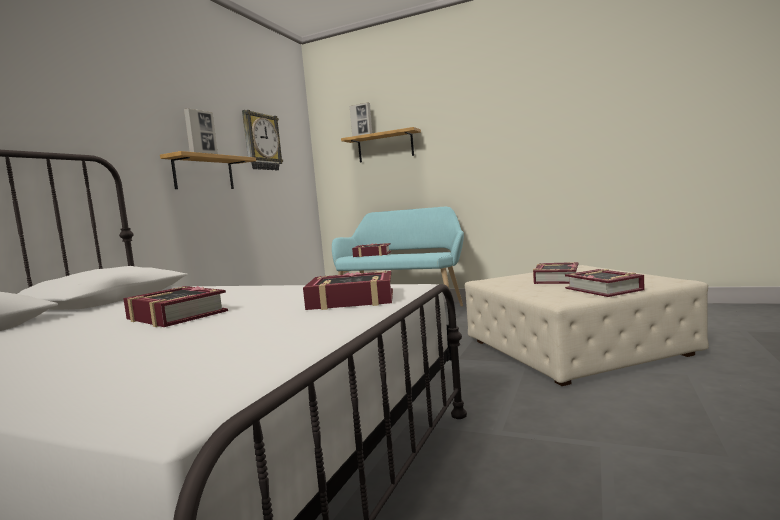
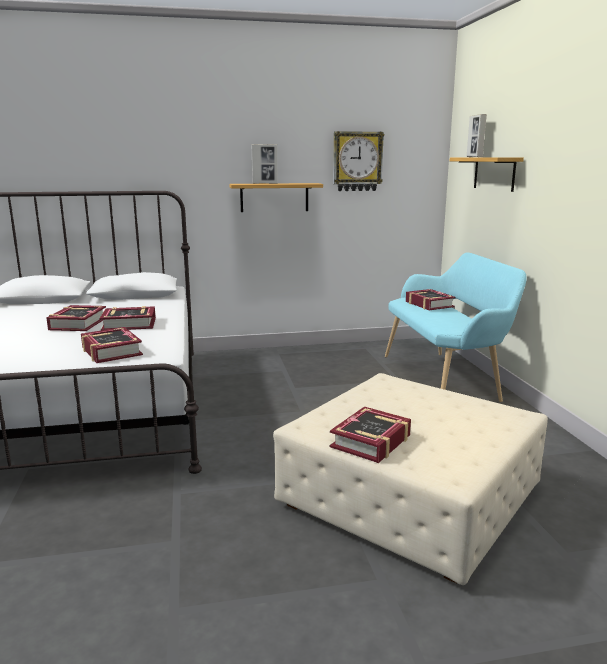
camera: 55 degrees right, 10 degrees up
(556, 279) = (417, 411): book -> book (129, 324)

